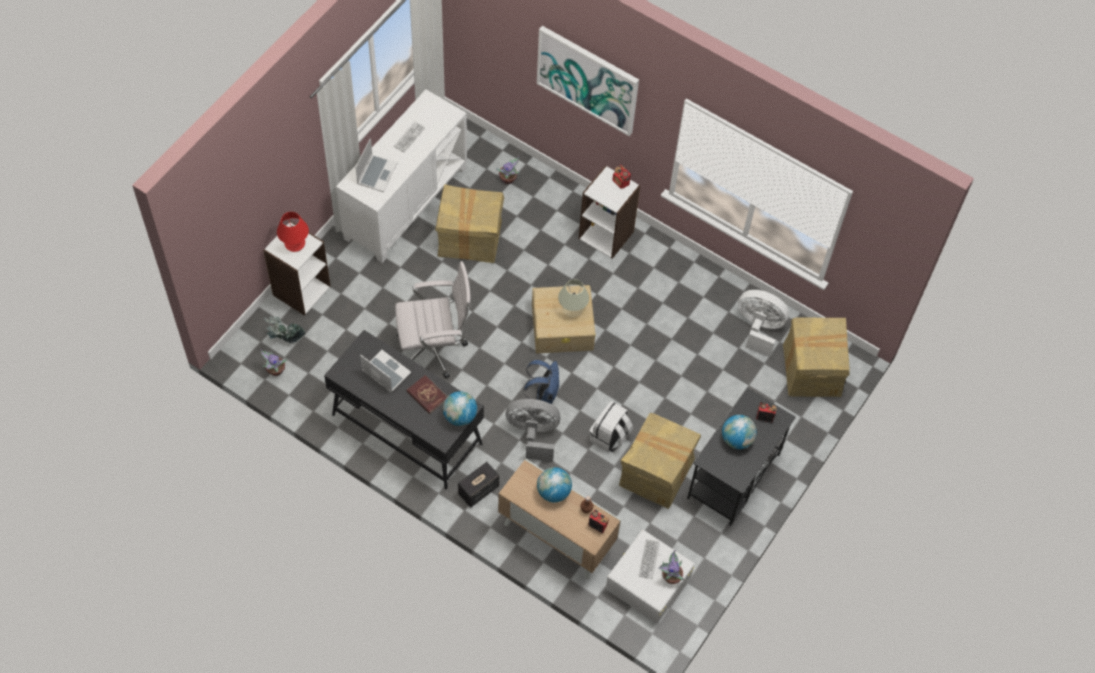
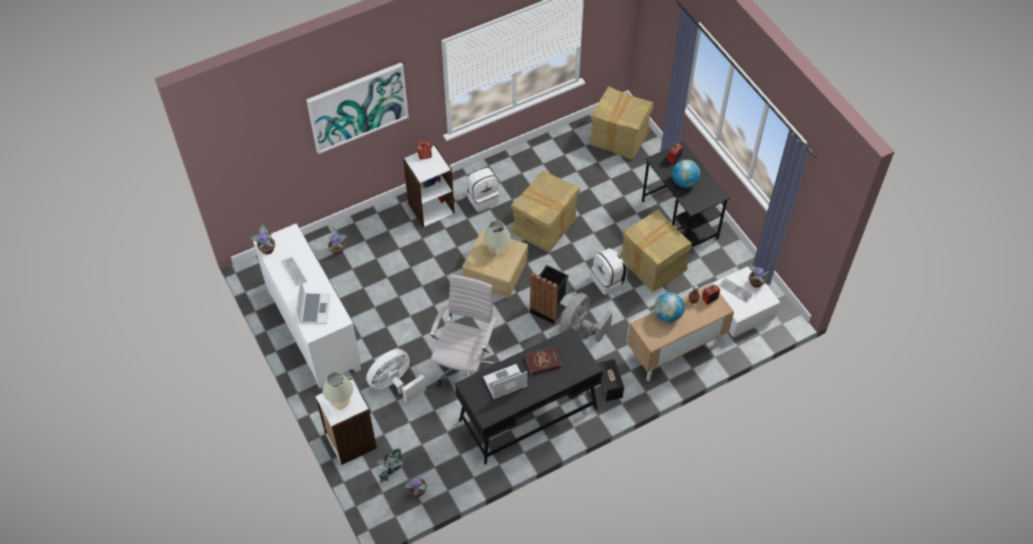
camera: 60 degrees left, 5 degrees down
(295, 243) = (340, 400): red table lamp -> beige table lamp
(376, 173) = (314, 308): laptop -> laptop turned 45 degrees clockwise
(422, 104) = (266, 249): none -> potted plant
(460, 416) = (574, 347): globe -> none
(470, 239) = (377, 298): cardboard box -> cardboard box (544, 226)
(543, 394) = (548, 308): blue backpack -> black trash can
(646, 276) = (482, 199): none -> white backpack
(759, 328) = (567, 152): white fan -> white fan (395, 385)

